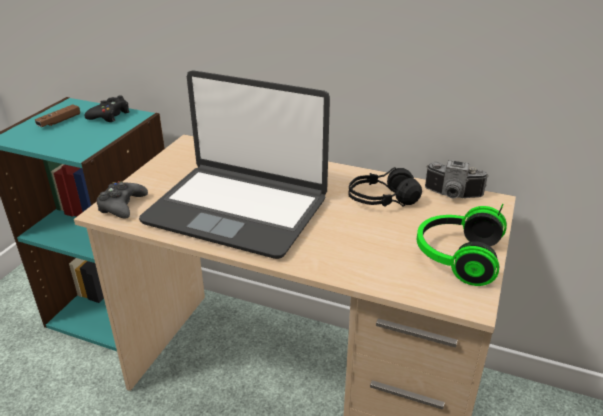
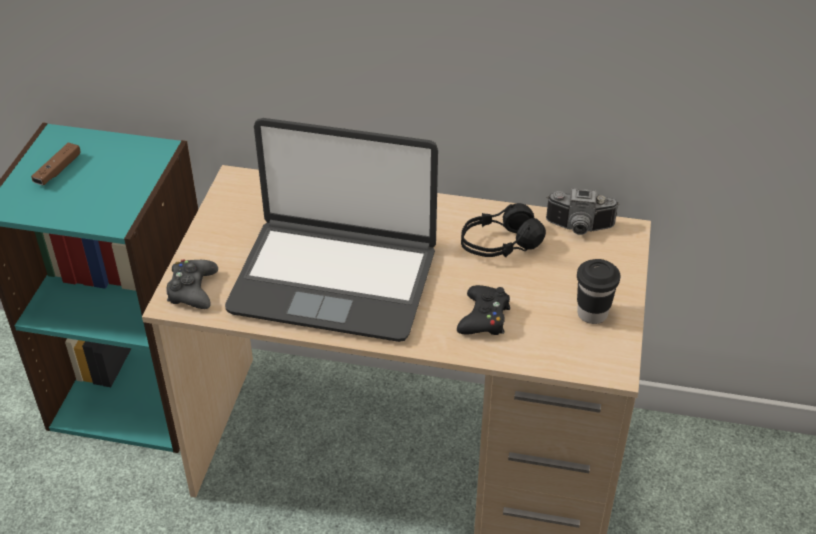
camera: 10 degrees left, 10 degrees up
(110, 115) = (122, 152): black game controller -> black game controller (484, 318)
(456, 257) = (592, 314): headphones -> black cup

